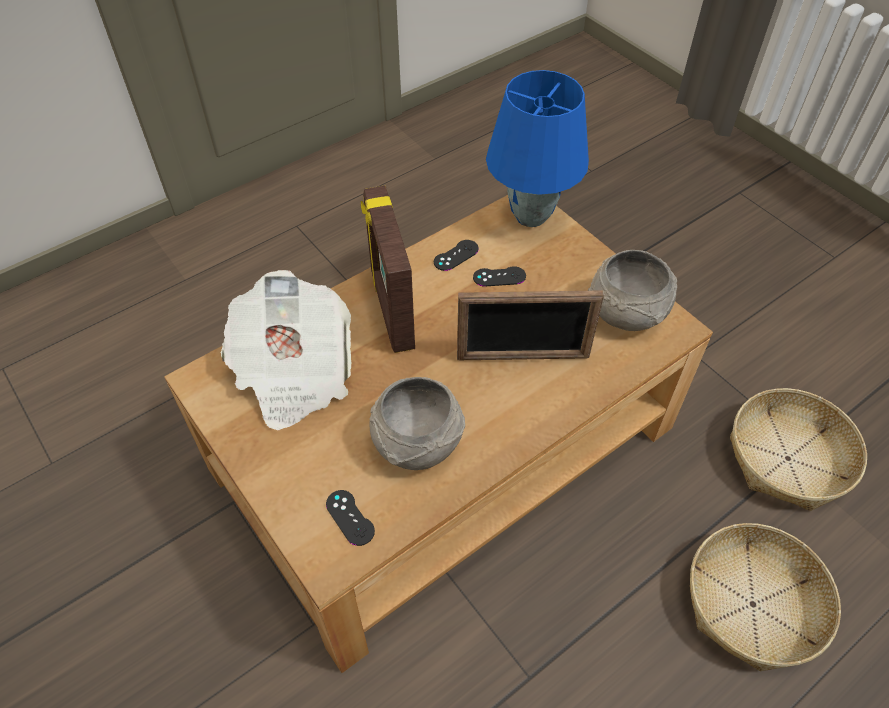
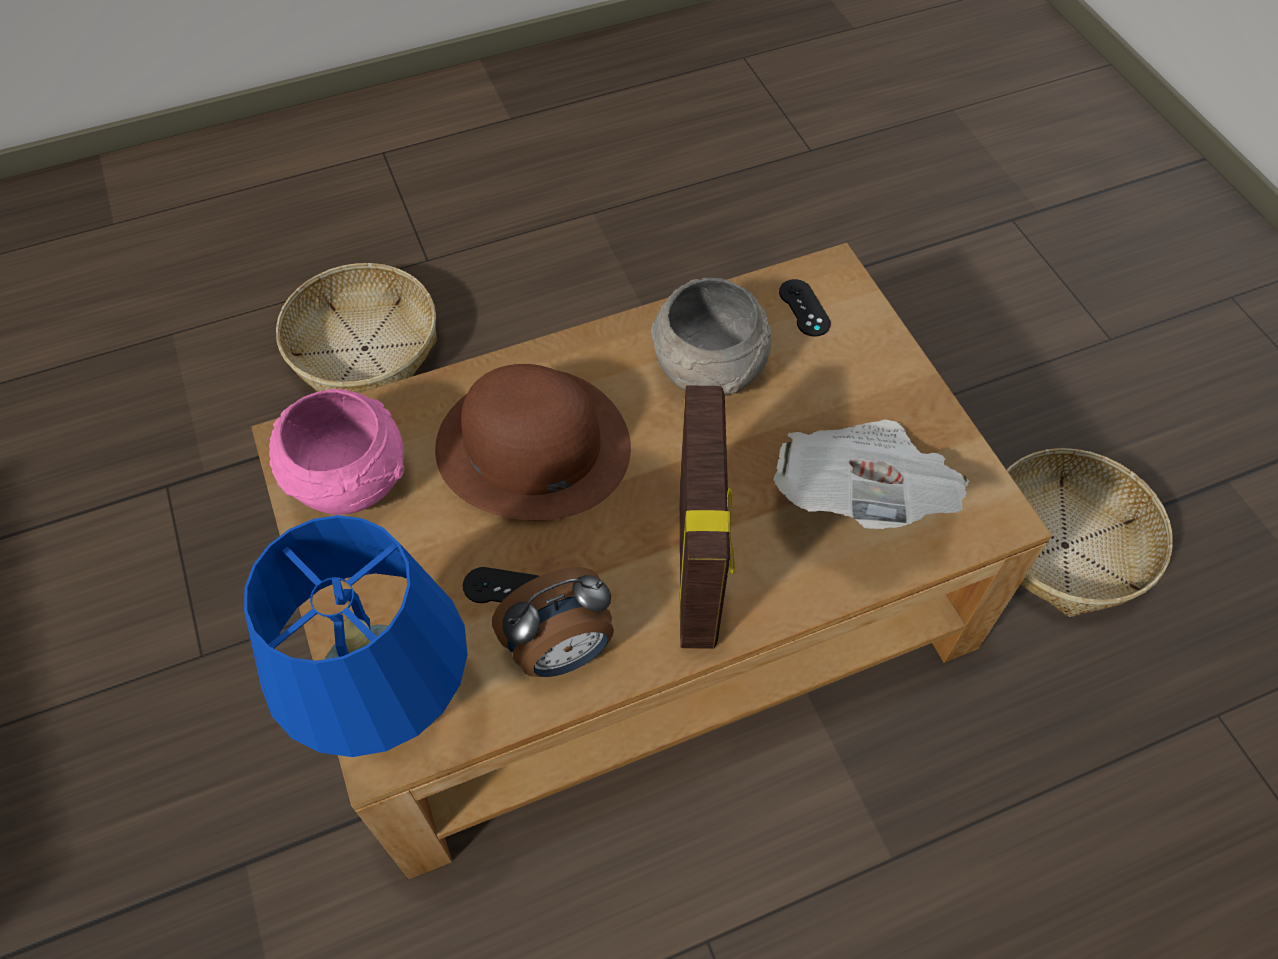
camera: 165 degrees left, 5 degrees up
(456, 255) = (562, 652): black game controller -> alarm clock
(523, 357) = (532, 446): picture frame -> brown hat
(627, 314) = (349, 478): grey bowl -> pink bowl
(788, 459) = (201, 478): basket -> basket (1063, 545)

